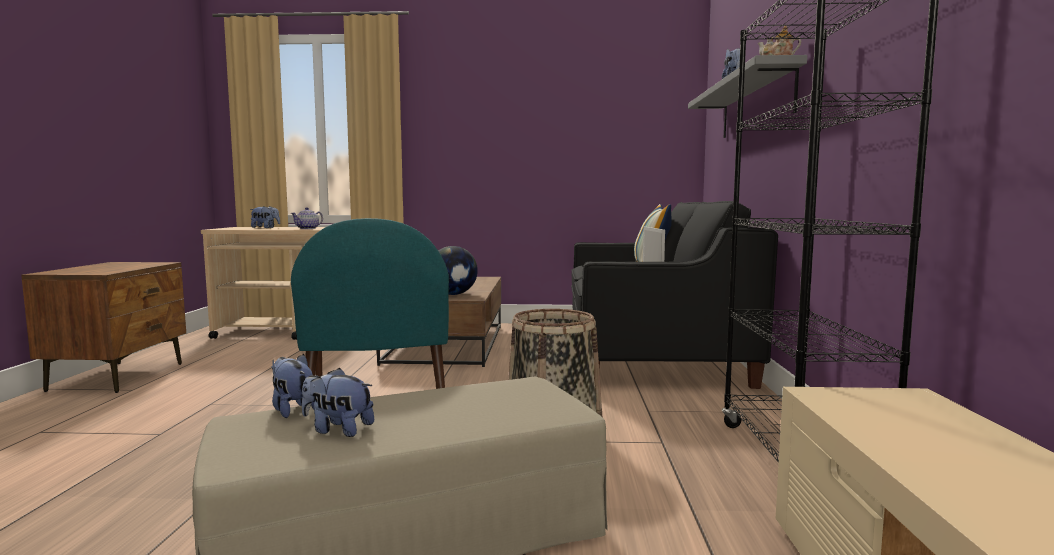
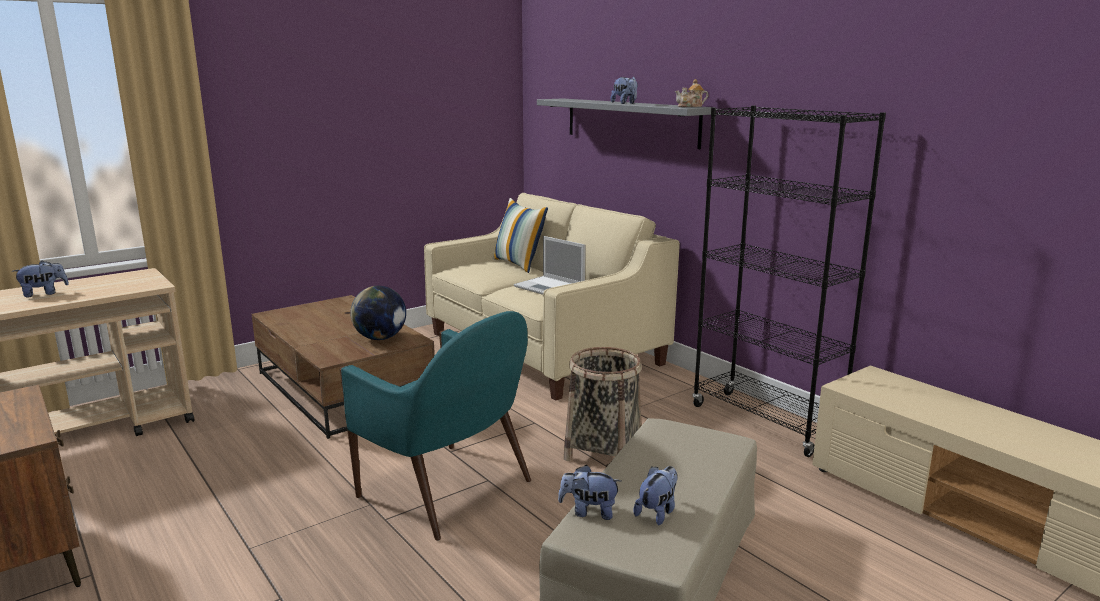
camera: 40 degrees left, 10 degrees up
(308, 228) = (130, 286): teapot -> none
(337, 429) = (657, 512): plush toy -> plush toy turned 150 degrees clockwise
(651, 353) = (543, 348): black sofa -> beige sofa

